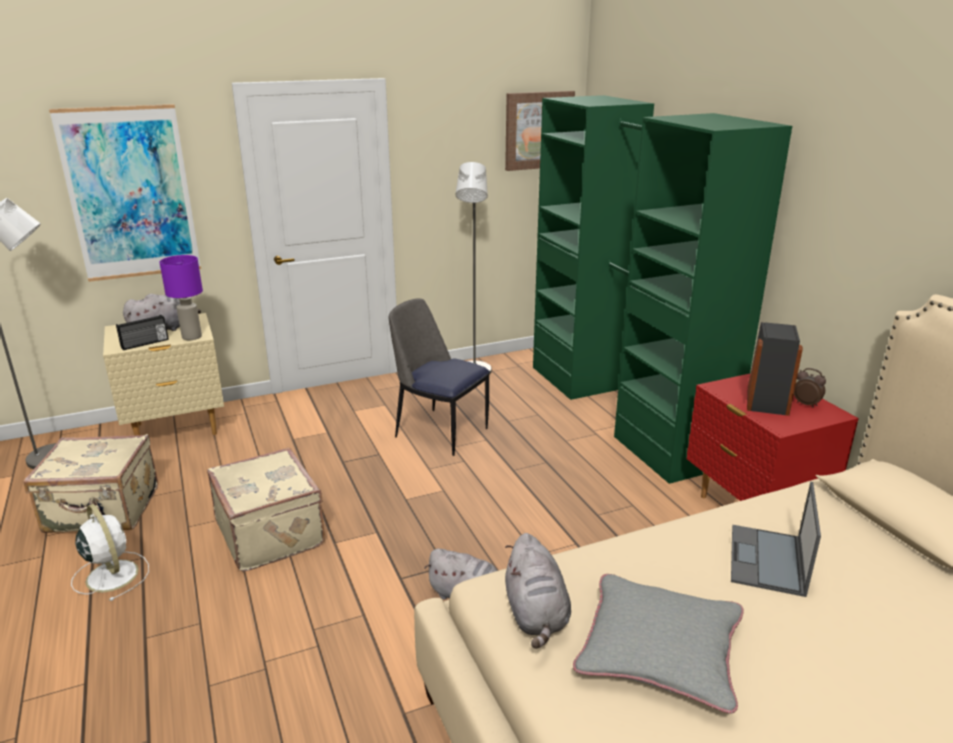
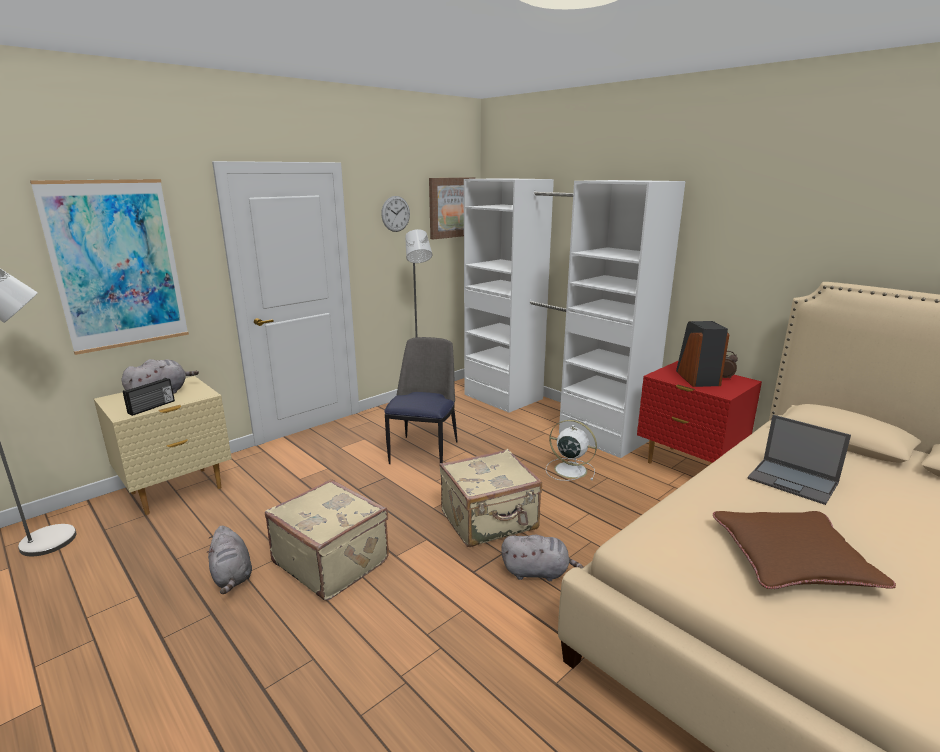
camera: 20 degrees left, 5 degrees down
(103, 511) = (140, 579): beige suitcase -> beige suitcase (490, 521)
(111, 574) = (187, 637): white fan -> white fan (569, 470)
(191, 337) = (197, 396): purple table lamp -> none
(439, 431) = (424, 451): chair -> chair turned 90 degrees clockwise
(457, 139) = (395, 214): none -> wall clock
(536, 614) = (684, 556): grey plush toy -> grey plush toy (232, 576)
(621, 411) = (551, 415): green wardrobe -> white wardrobe
(659, 650) = (792, 559): grey pillow -> brown pillow
(767, 561) = (793, 481): laptop -> laptop turned 45 degrees counterclockwise

